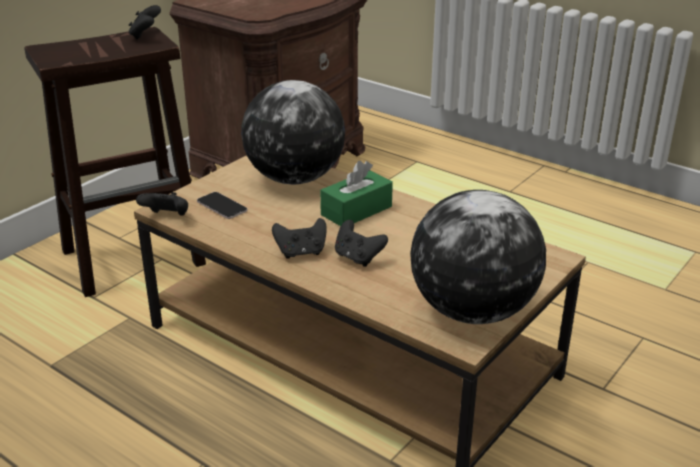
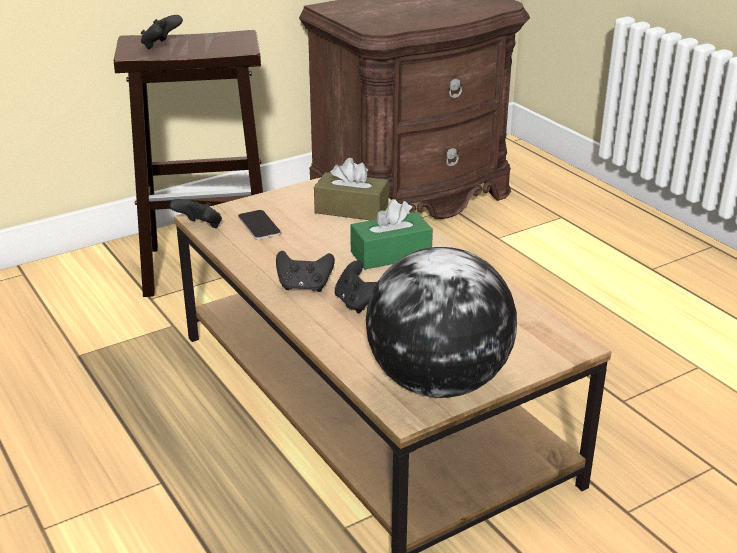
camera: 20 degrees right, 0 degrees up
(145, 35) = (237, 38): black game controller -> black game controller (161, 46)
(295, 178) = (351, 209): globe -> brown tissue box

